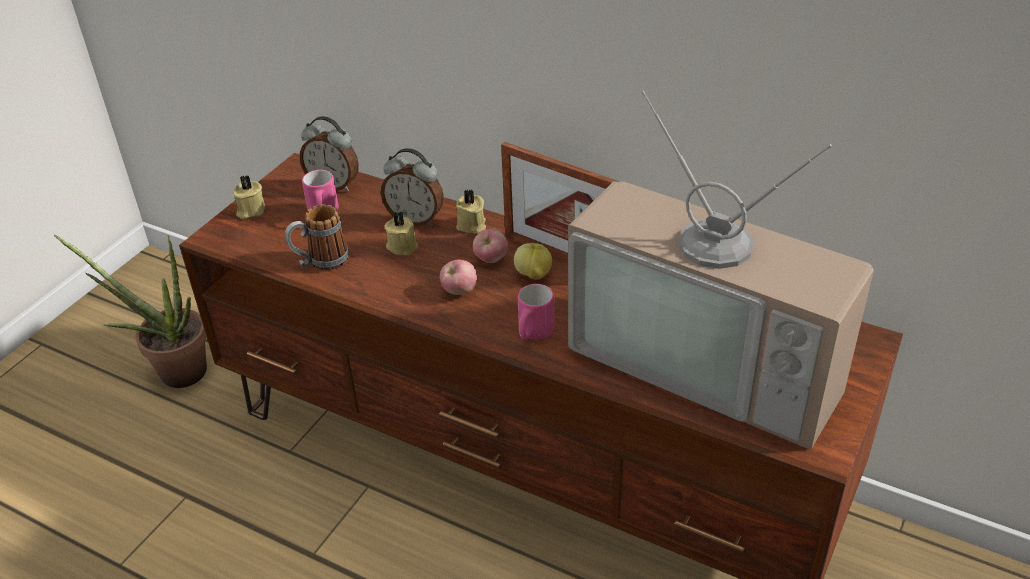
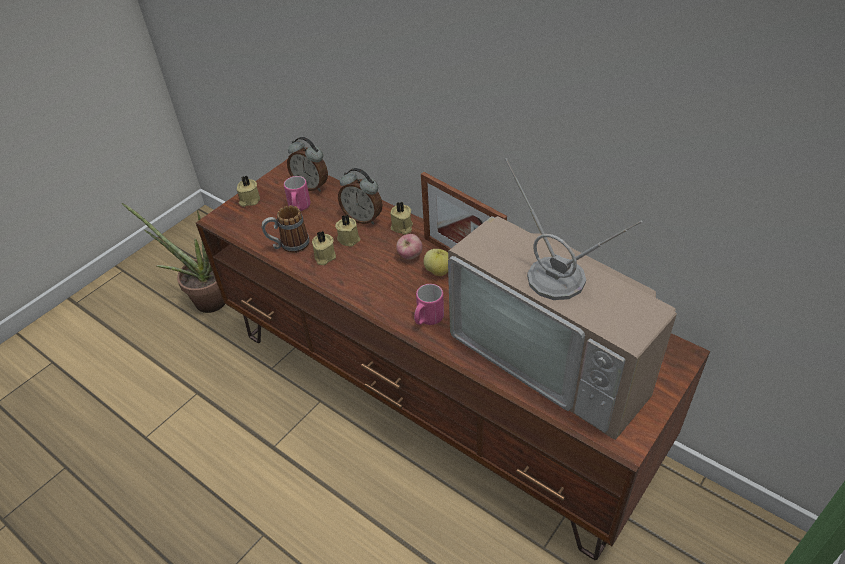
camera: 10 degrees right, 5 degrees up
(373, 271) = (324, 257): none -> beige candle
(459, 291) = (381, 279): apple -> none

